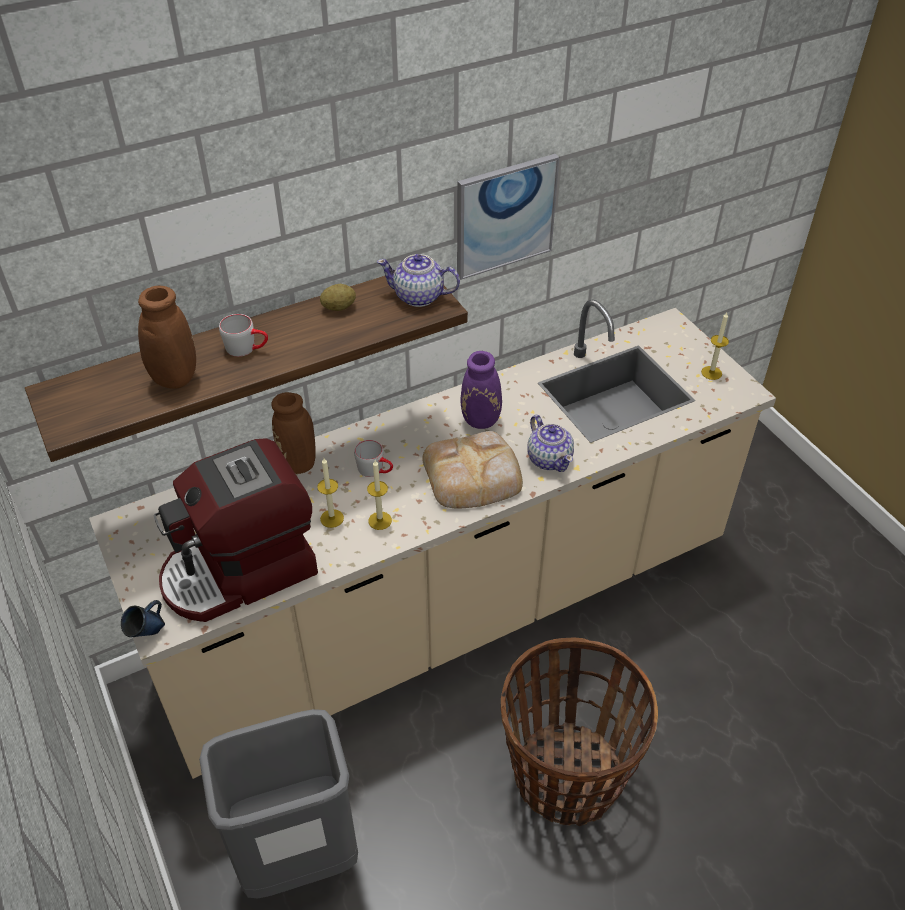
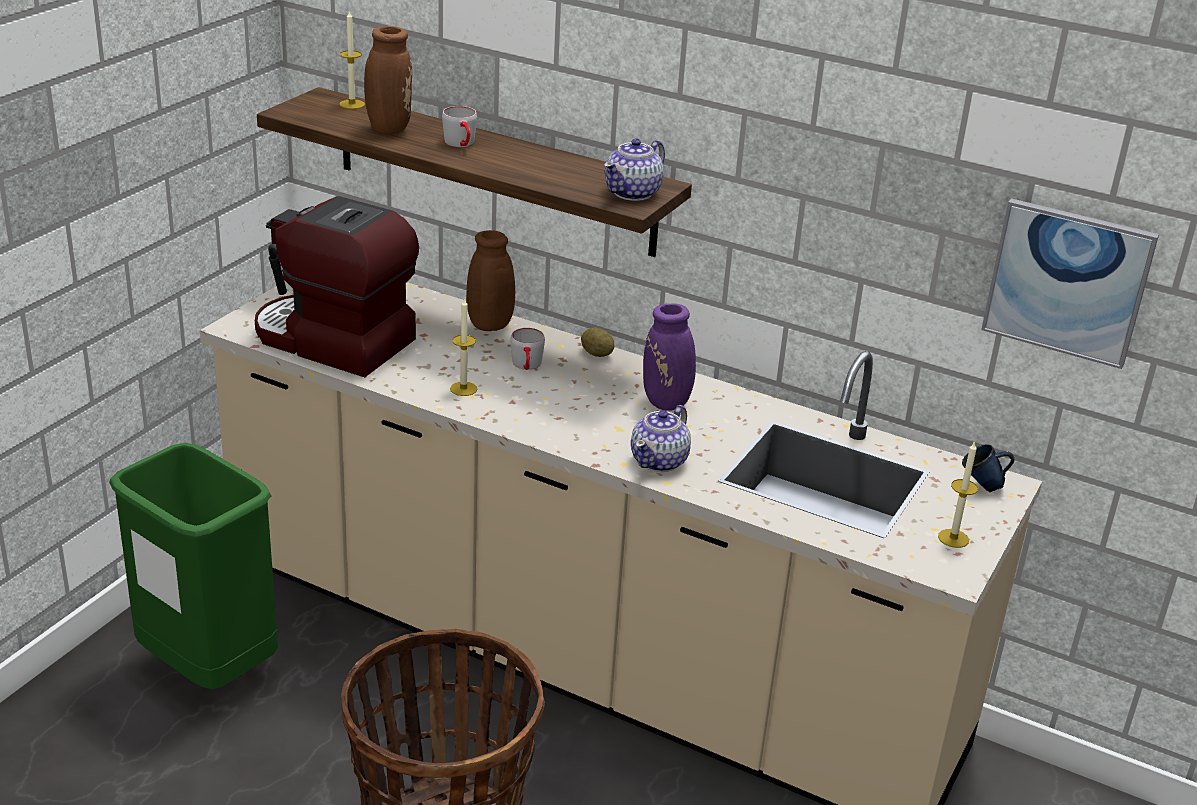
camera: 55 degrees right, 15 degrees down
(148, 634) = (228, 324): blue mug -> blue mug (982, 487)
(298, 858) = (208, 669): grey trash can -> green trash can
(332, 518) = (440, 363): candle -> candle (352, 104)
(338, 307) = (567, 164): potato -> potato (596, 354)
(419, 297) = (633, 193): teapot -> teapot turned 120 degrees counterclockwise
(474, 475) = (582, 422): bread -> none
(505, 216) = (796, 179): picture -> picture (1067, 282)

